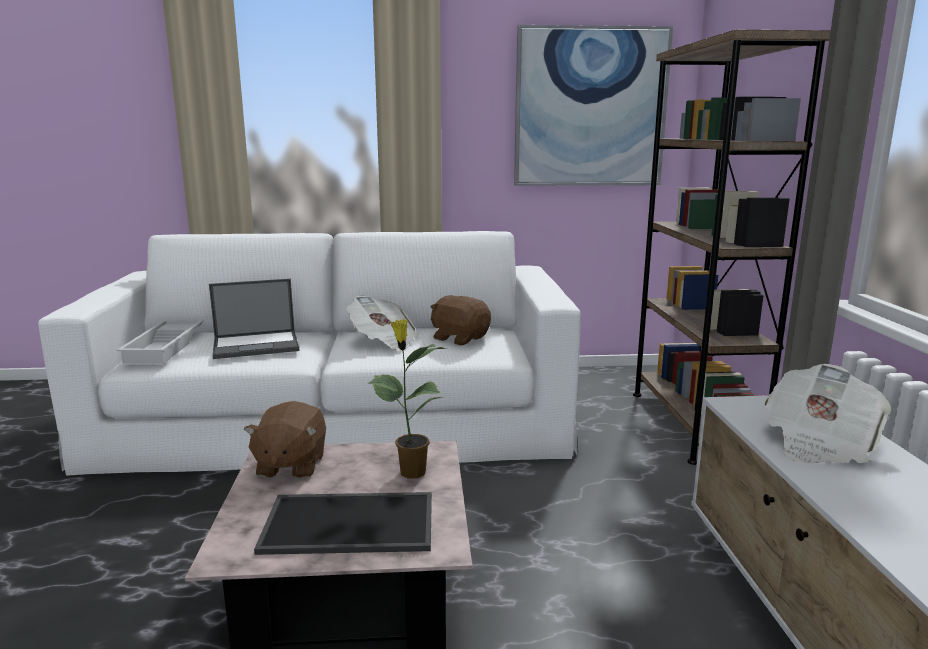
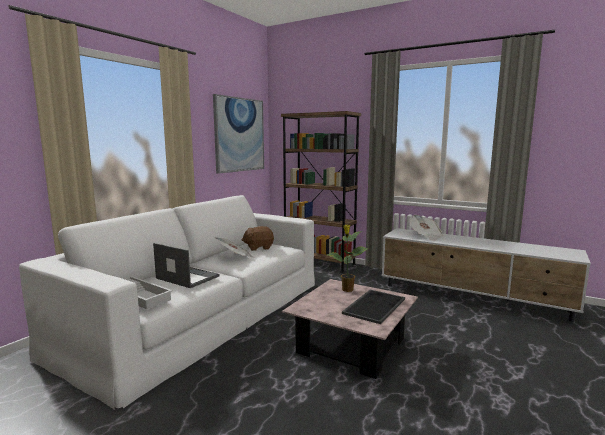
camera: 55 degrees left, 5 degrees down
(257, 345) = (187, 277): laptop -> laptop turned 75 degrees counterclockwise
(290, 465) = (313, 307): brown plush toy -> none

